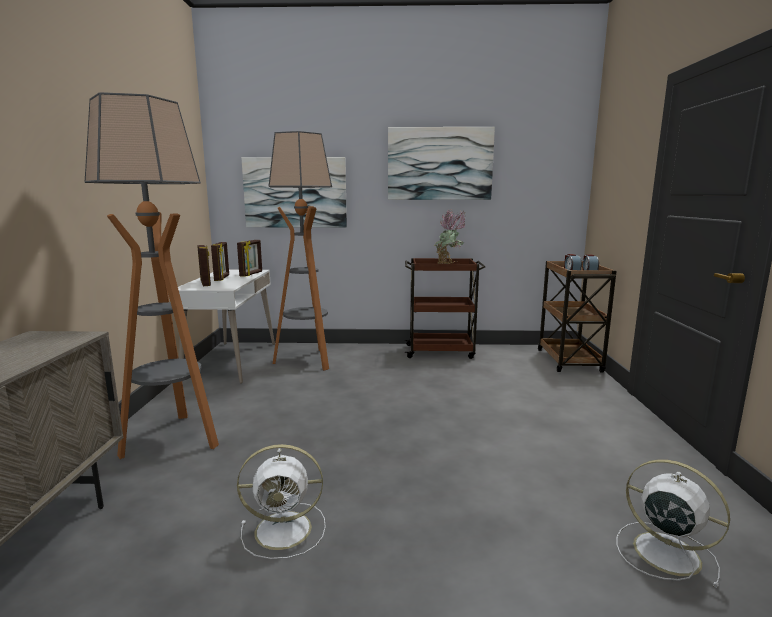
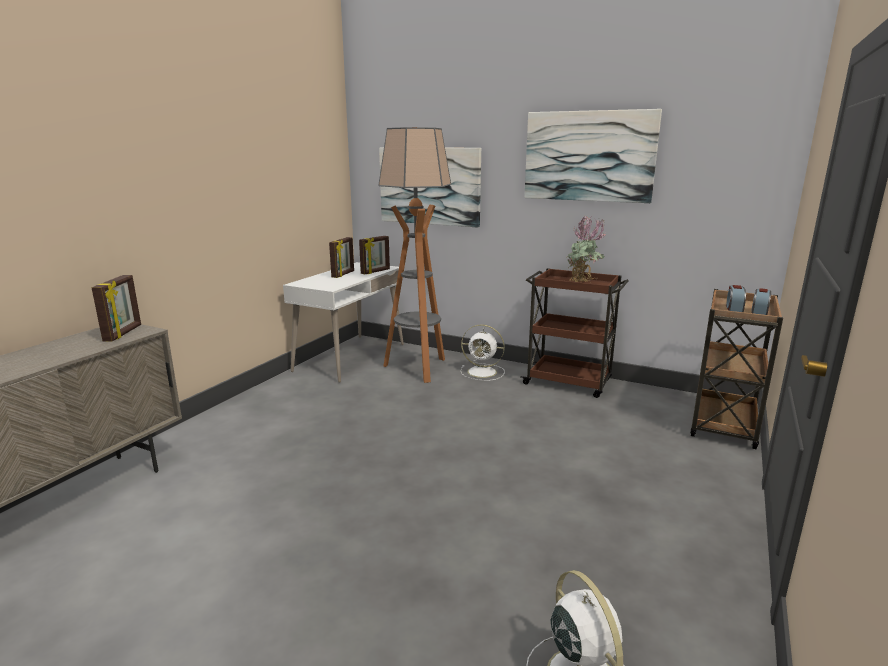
camera: 25 degrees right, 5 degrees up
(174, 439) = (245, 426): floor lamp -> none
(206, 283) = (321, 280): picture frame -> picture frame (124, 333)
(286, 529) = (259, 530): white fan -> white fan (483, 372)

